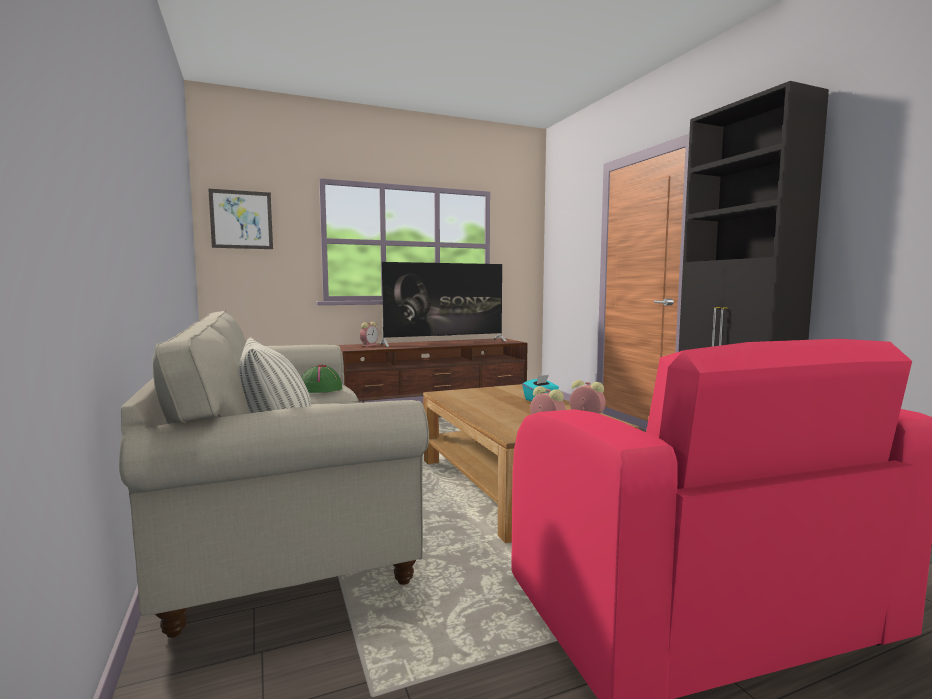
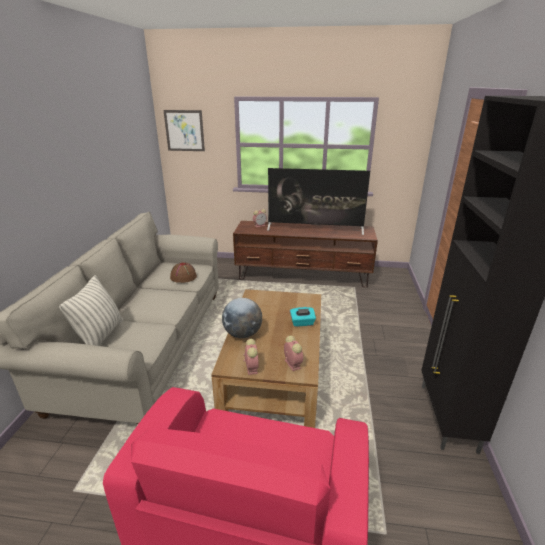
camera: 30 degrees right, 20 degrees up
(320, 389) = (183, 277): green hat -> brown hat
(486, 415) = (243, 334): none -> globe

